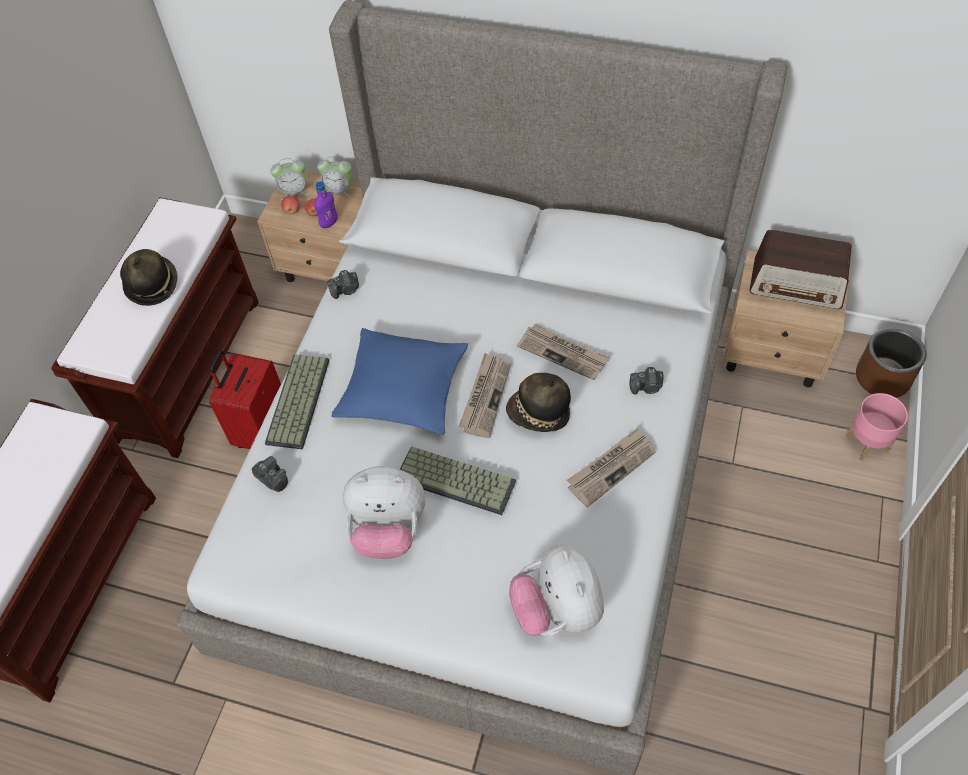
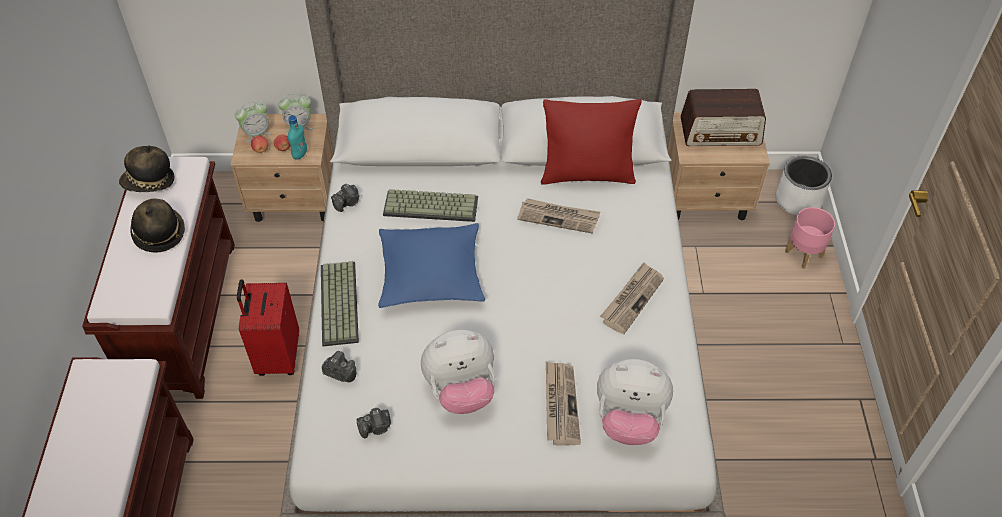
camera: 20 degrees left, 5 degrees down
(329, 223) = (300, 154): purple bottle -> turquoise bottle
(457, 479) = (506, 336): keyboard -> keyboard (432, 205)
(485, 396) = (505, 265): newspaper -> newspaper (560, 404)
(539, 414) = (556, 269): hat -> hat (149, 183)
(557, 610) = (629, 420): plush toy -> plush toy turned 45 degrees counterclockwise
(613, 309) = (587, 174): none -> red pillow
(647, 387) = (637, 230): camera -> camera (376, 428)
(882, 378) = (798, 201): brown planter -> white planter

